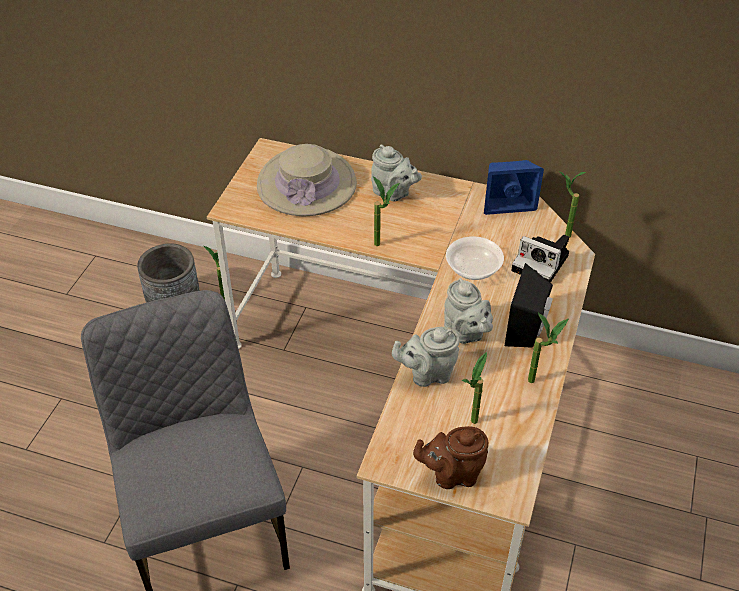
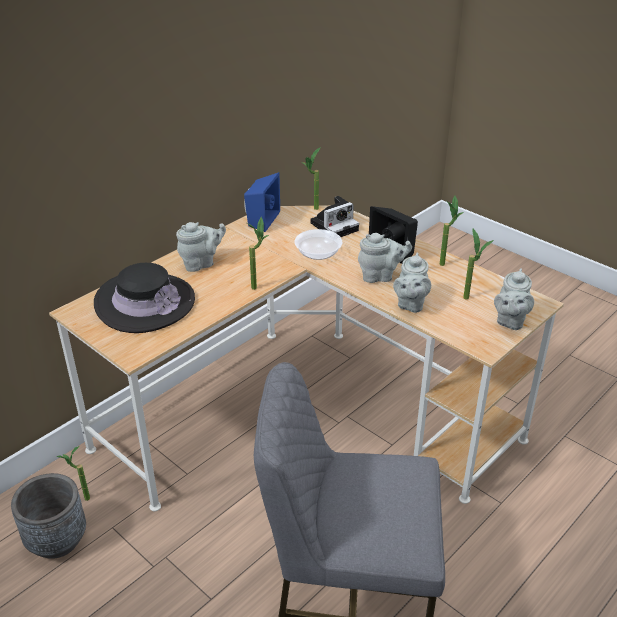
camera: 65 degrees left, 10 degrees down
(307, 184) = (145, 303): beige hat -> black hat
(452, 474) = (510, 321): brown teapot -> grey teapot

